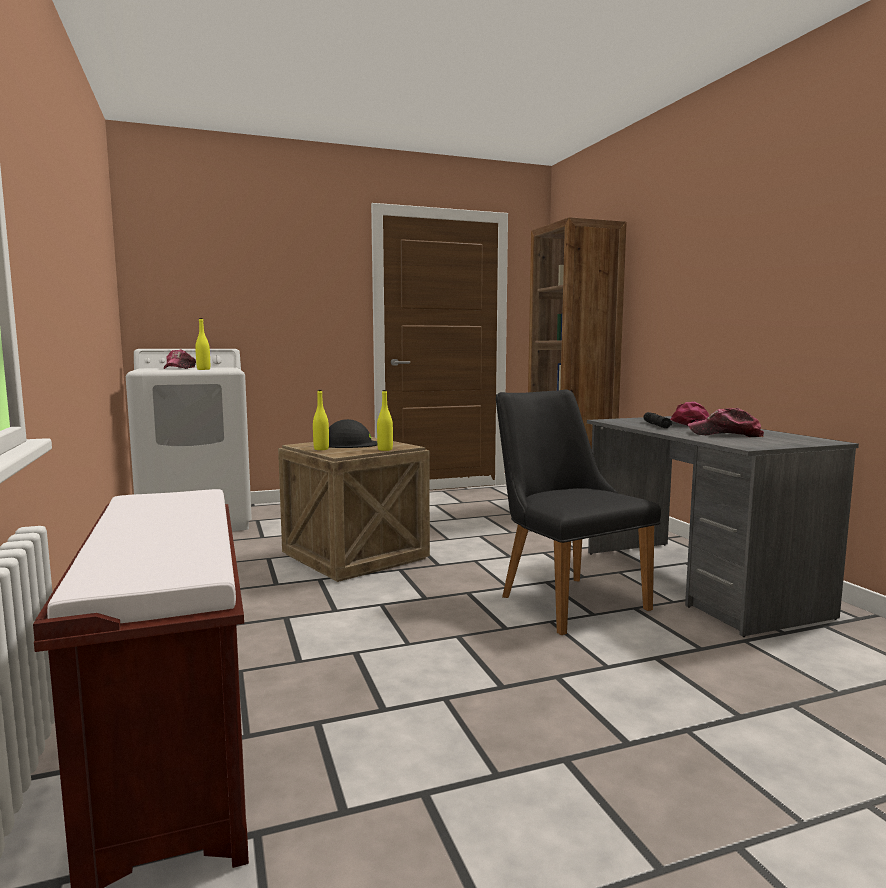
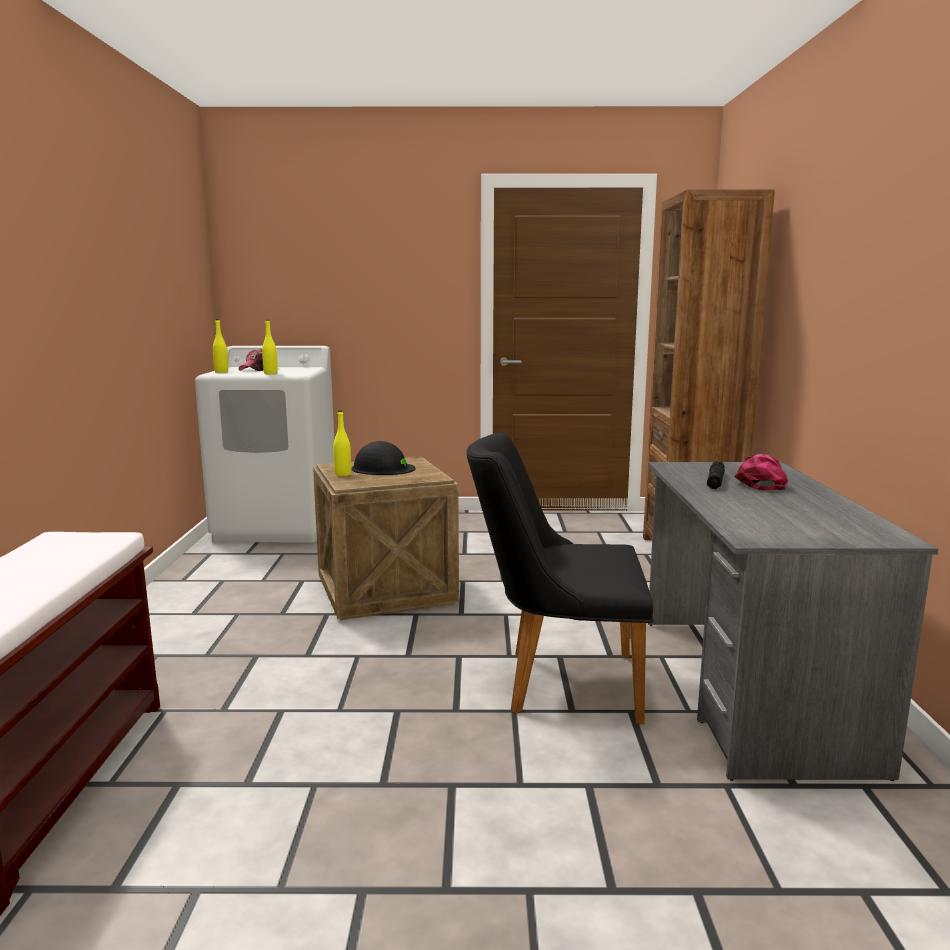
camera: 20 degrees right, 5 degrees up
(385, 449) = (404, 481): yellow bottle -> yellow bottle (221, 372)
(563, 598) = (557, 682): black chair -> black chair turned 75 degrees counterclockwise
(725, 434) = (772, 509): cap -> none

